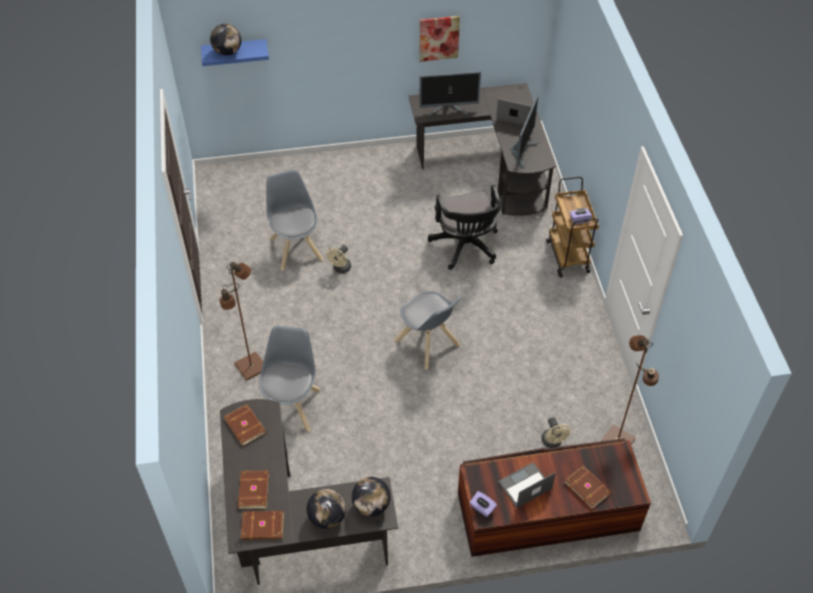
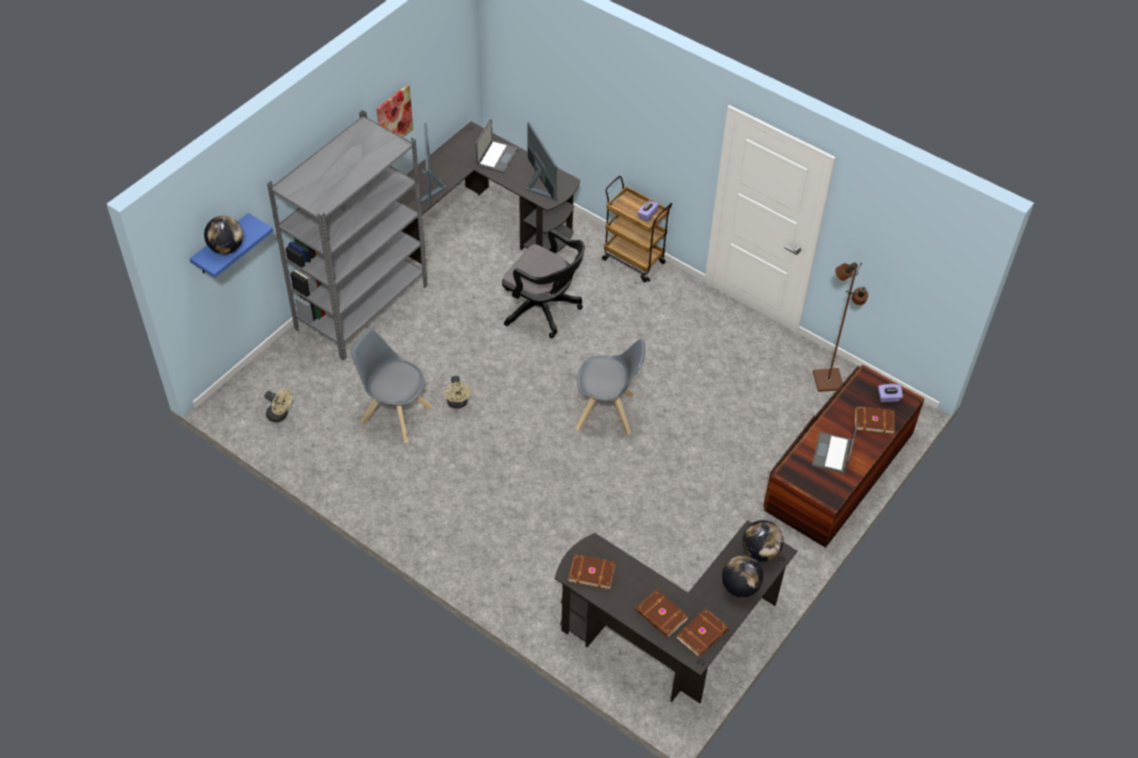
camera: 45 degrees left, 0 degrees up
(251, 366) = (481, 544): brown floor lamp -> none
(292, 405) = (556, 547): grey chair -> none
(354, 169) = (362, 307): none -> grey bookcase
(448, 109) = (431, 187): monitor -> monitor turned 135 degrees clockwise
(482, 508) = (823, 493): purple tissue box -> purple tissue box (888, 398)
(515, 116) = (496, 157): laptop -> laptop turned 135 degrees clockwise
(553, 442) = (786, 417): beige fan -> beige fan (280, 415)

